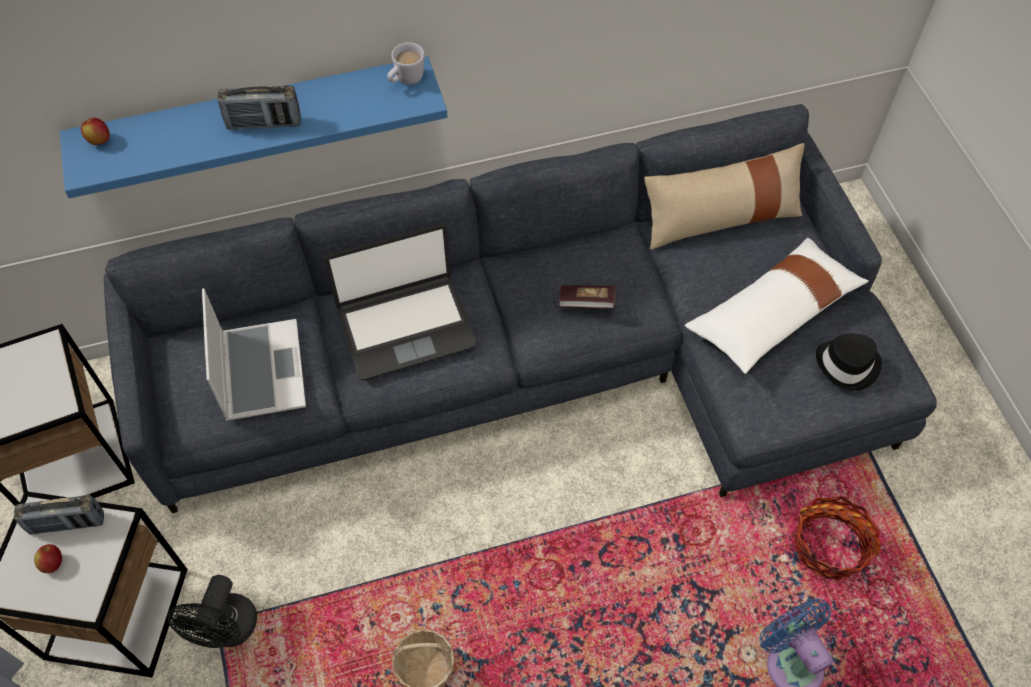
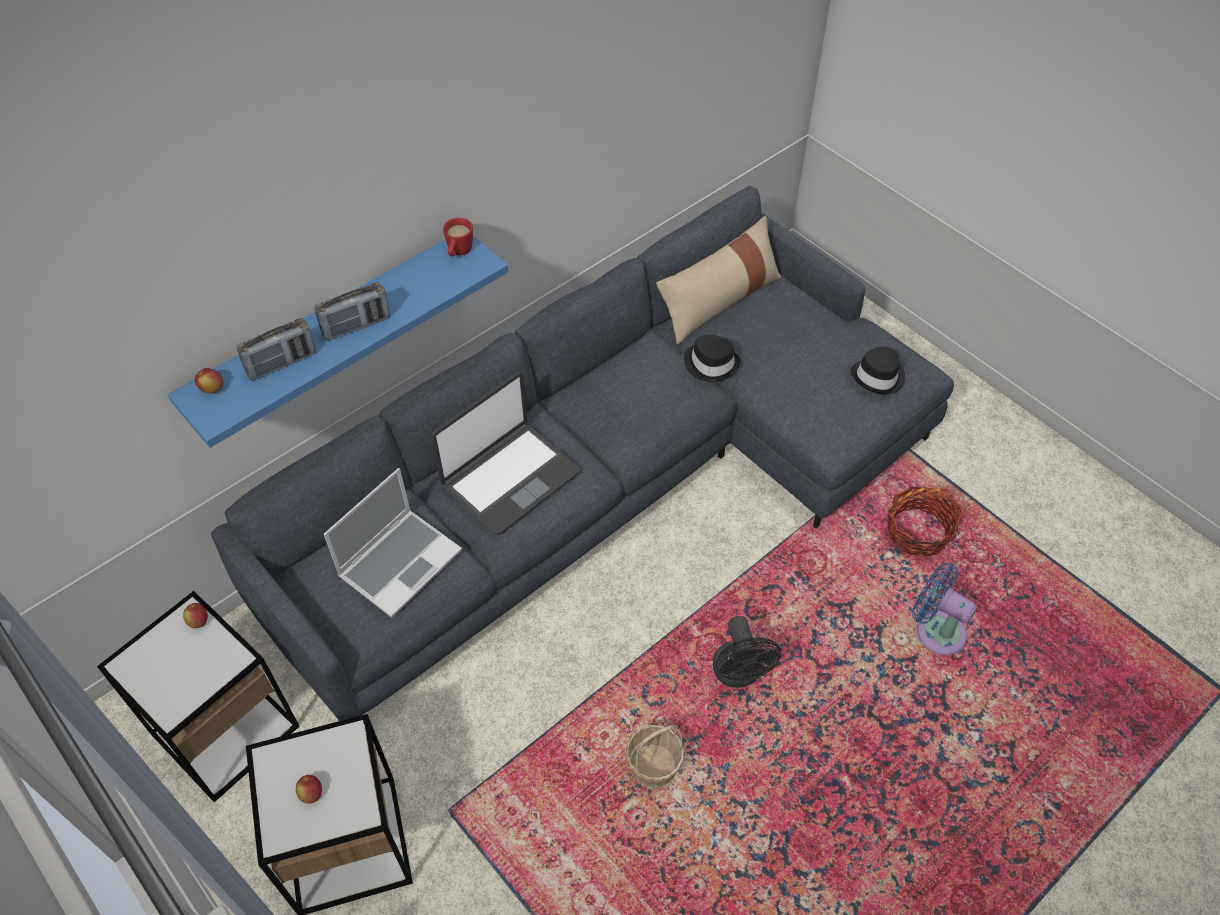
camera: 25 degrees left, 5 degrees down
(50, 355) = (199, 621): none -> apple
(67, 523) = (305, 755): radio -> radio (282, 363)
(227, 631) = (460, 813): black fan -> black fan (739, 674)
(260, 370) = (400, 562): laptop -> laptop turned 75 degrees clockwise
(406, 80) = (458, 253): white mug -> red mug
(586, 303) = (651, 404): book -> none
(673, 283) = (711, 363): none -> black hat
(773, 314) = (801, 359): white pillow -> none

